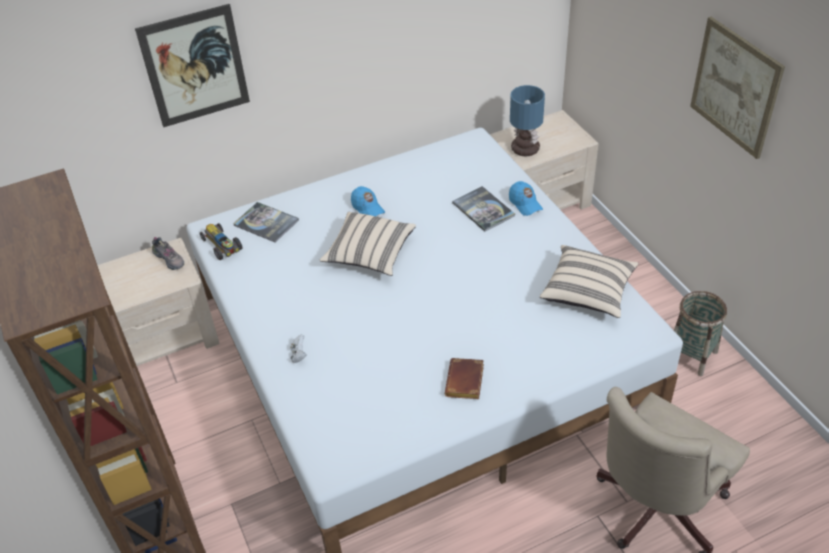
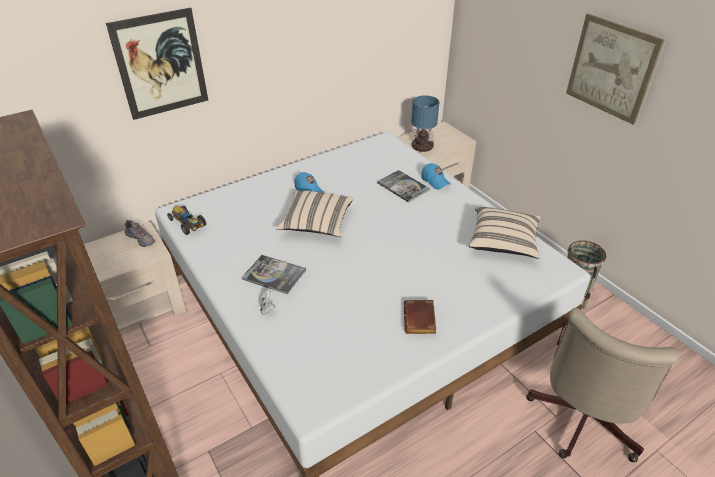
camera: 10 degrees left, 5 degrees down
(266, 223) = (224, 204): book -> book (274, 275)

